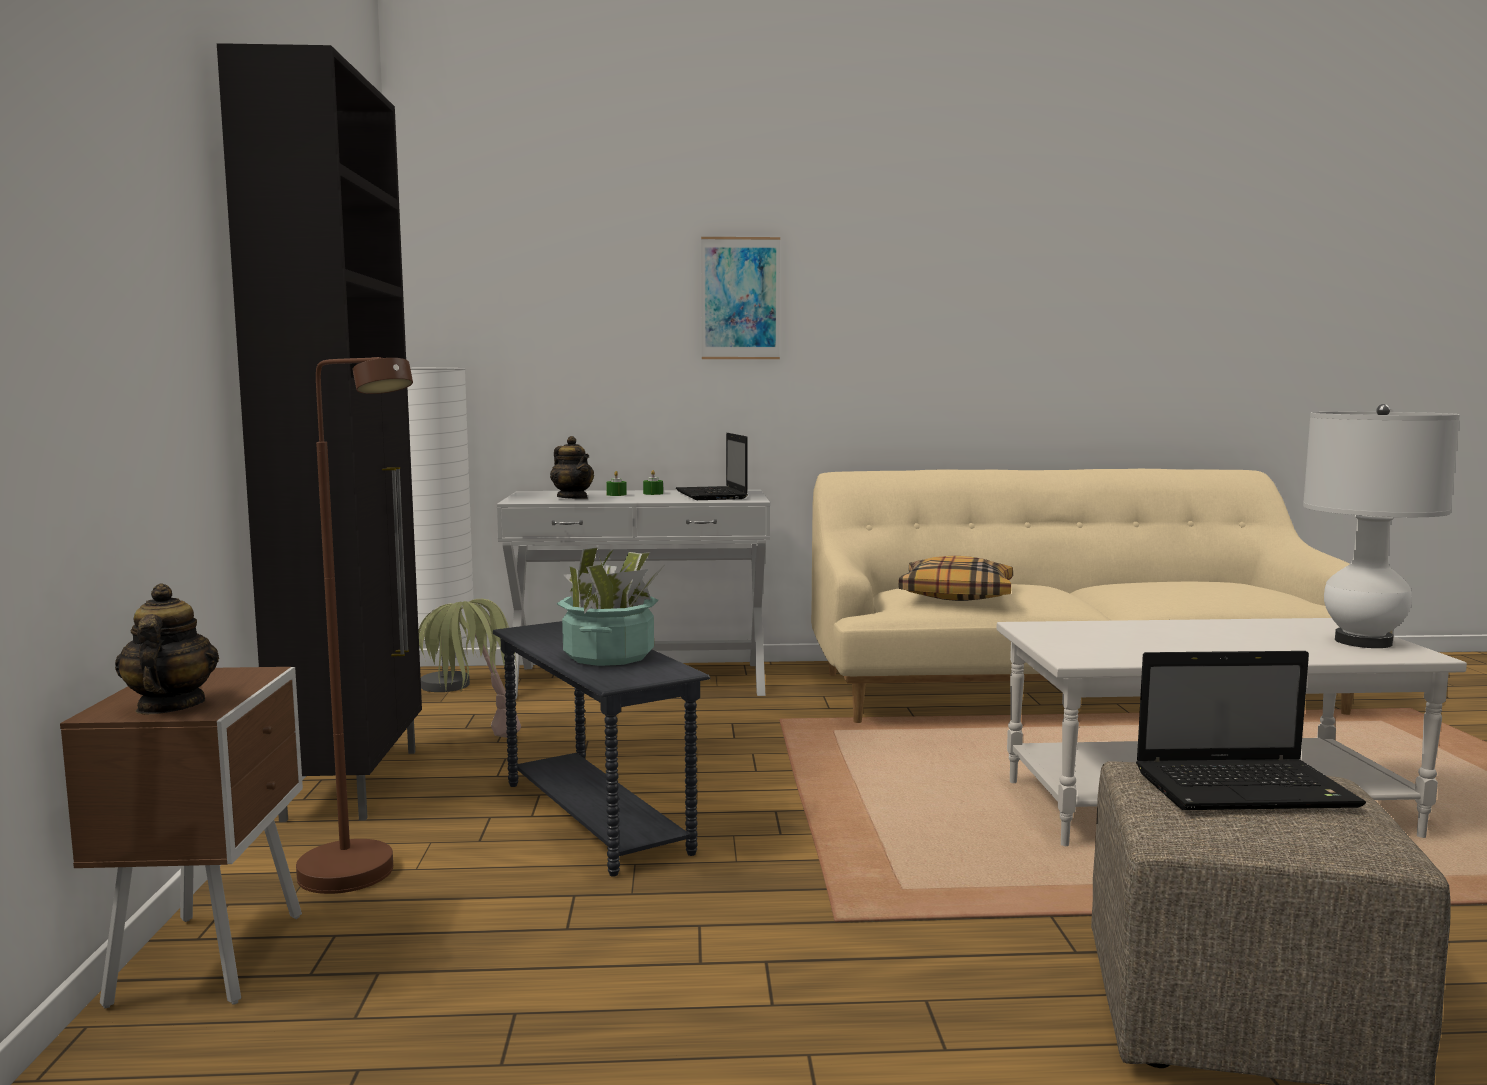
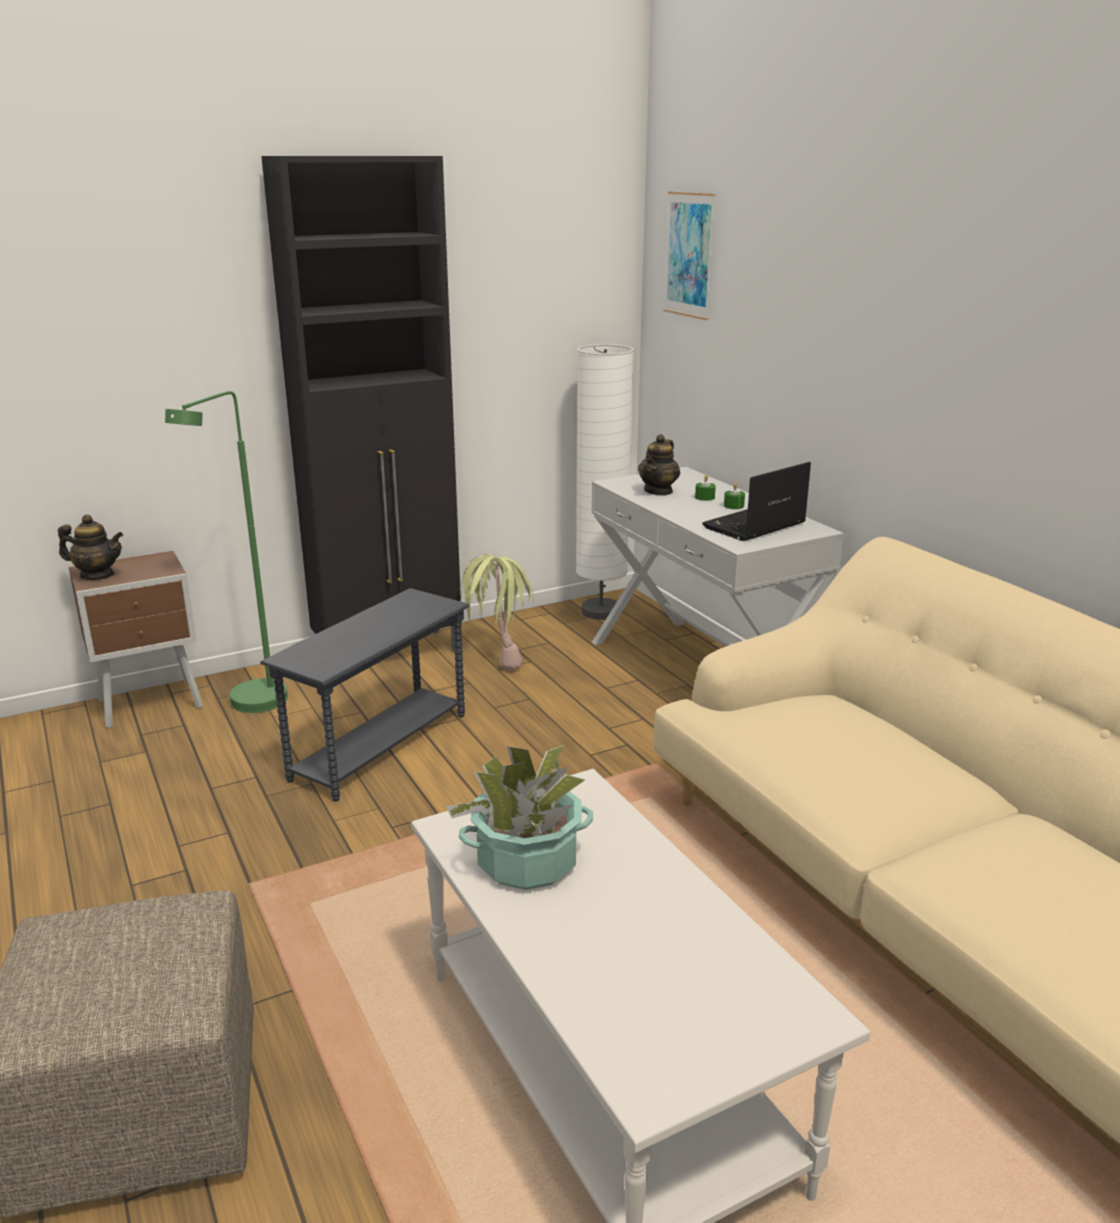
camera: 65 degrees right, 15 degrees up
(169, 706) = (97, 575): teapot -> teapot turned 45 degrees clockwise
(362, 880) = (252, 707): brown floor lamp -> green floor lamp
(609, 656) = (355, 639): potted plant -> potted plant (527, 862)
(740, 298) = (858, 308): picture -> picture (689, 255)
(957, 594) = (802, 734): pillow -> none
(1247, 788) = (134, 959): laptop -> none
(1363, 642) = (691, 1040): white table lamp -> none

